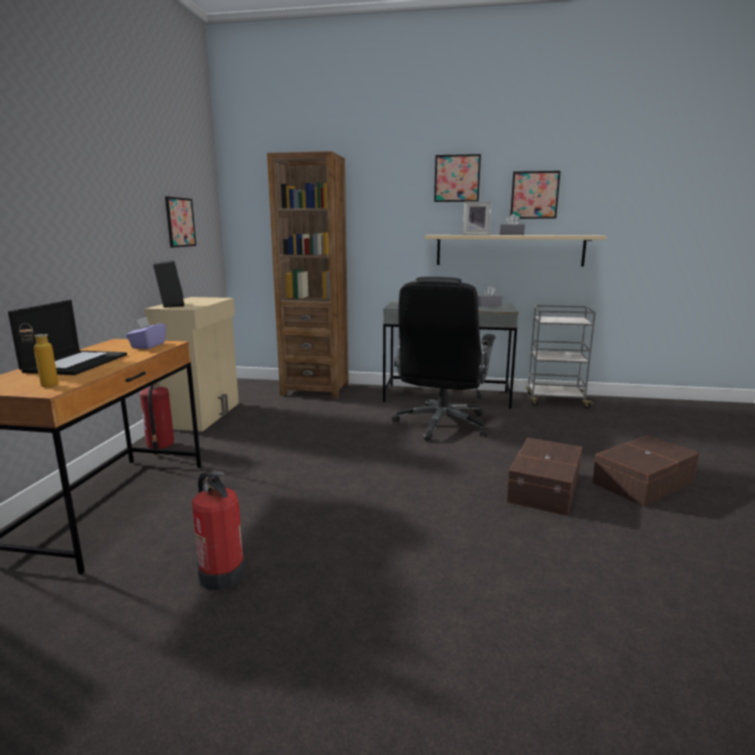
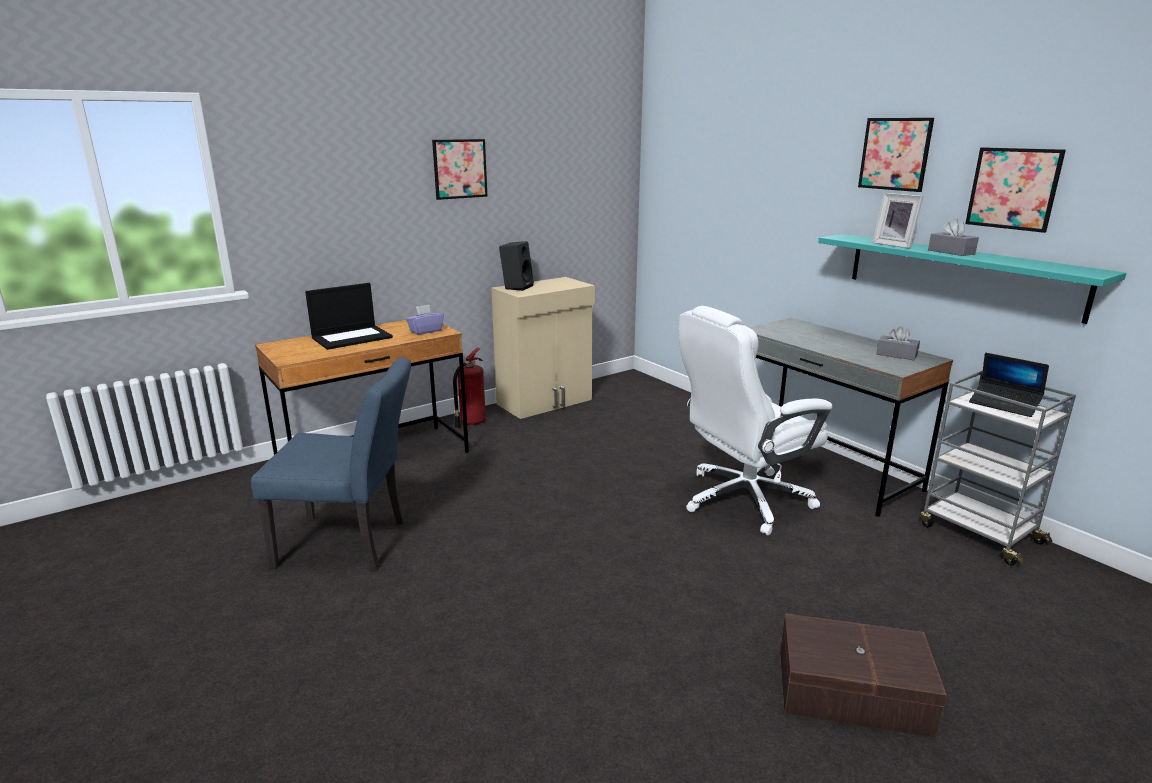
camera: 45 degrees right, 5 degrees up
(43, 385) = (296, 353): bottle -> none
(180, 222) = (562, 197): picture -> picture (460, 169)
(222, 574) = (351, 544): fire extinguisher -> blue chair
(315, 389) = (686, 407): brown bookcase -> none
(441, 424) = (743, 500): black office chair -> white office chair
(509, 250) = (960, 274): beige shelf -> turquoise shelf
(546, 488) = (712, 625): brown storage box -> none
(560, 319) = (1004, 405): none -> laptop

